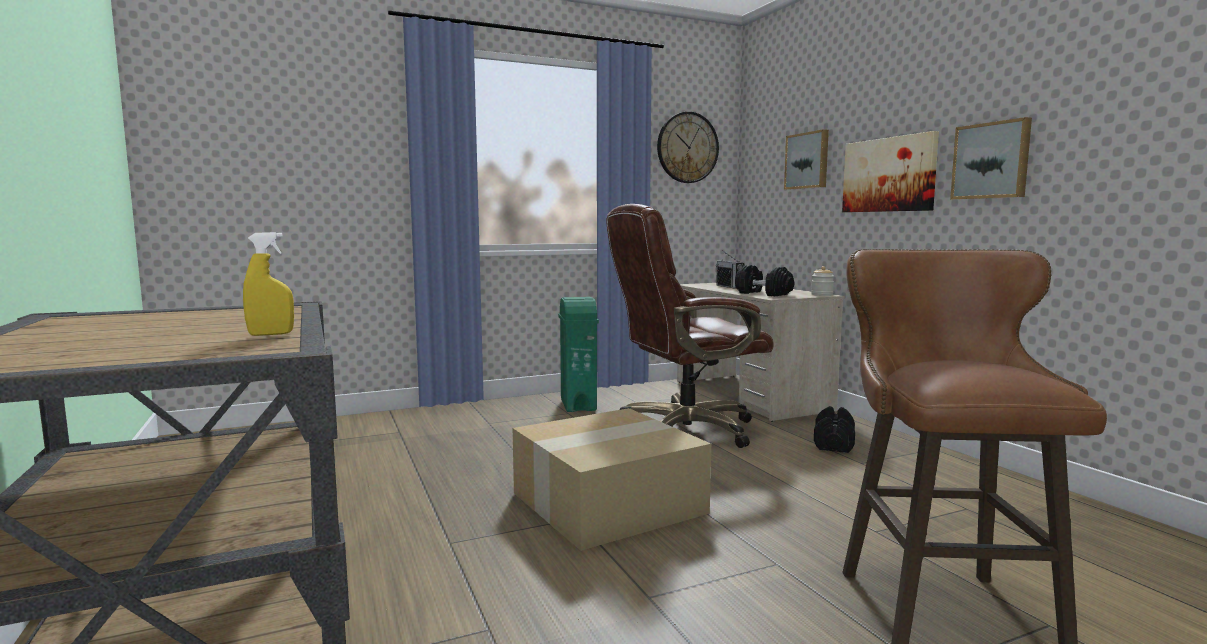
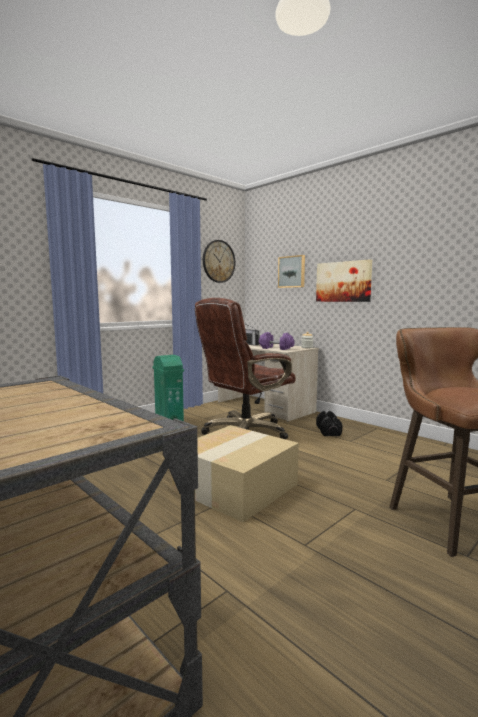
camera: 20 degrees left, 0 degrees up
(271, 334) = (102, 411): yellow spray bottle -> none
(763, 294) = (276, 348): black dumbbell -> purple dumbbell
(991, 161) = (402, 276): picture -> none

